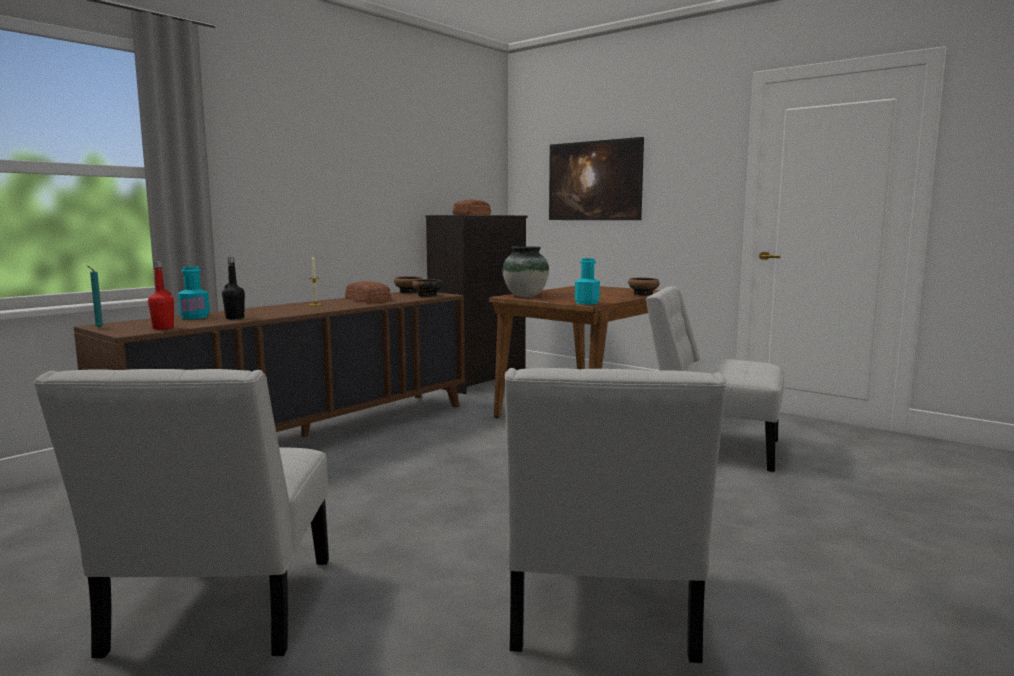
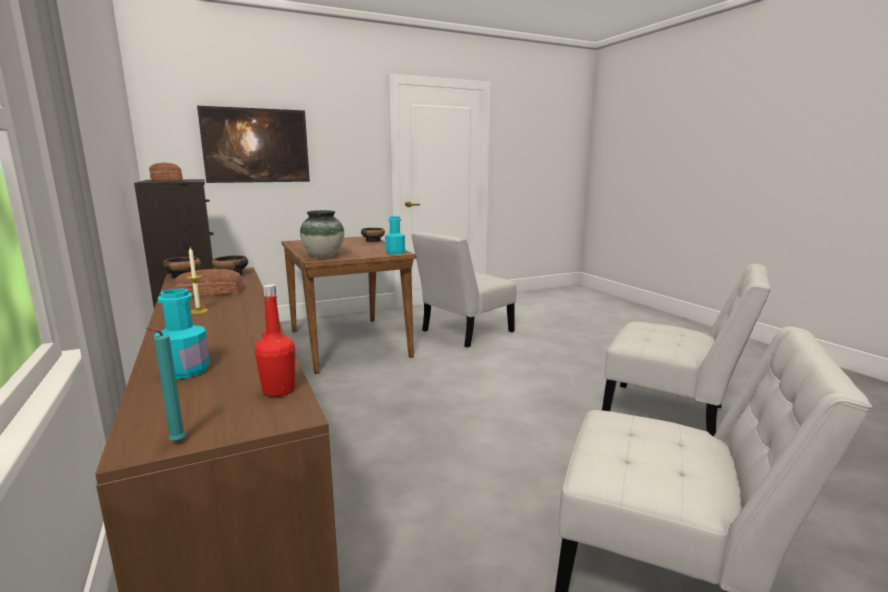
camera: 65 degrees left, 5 degrees up
(235, 318) = (249, 349): black bottle -> none

